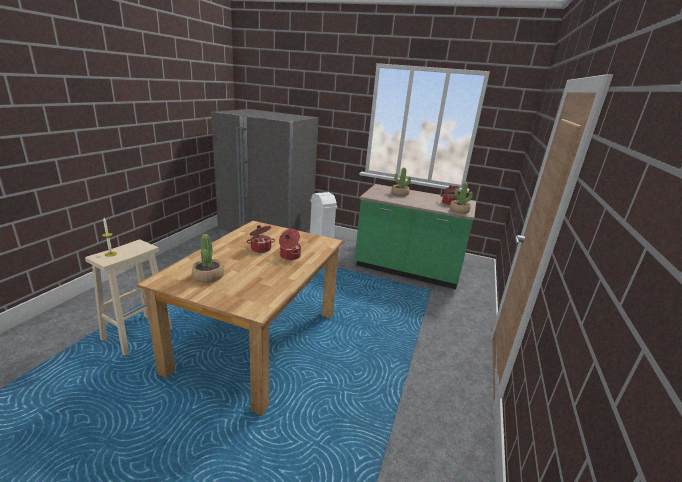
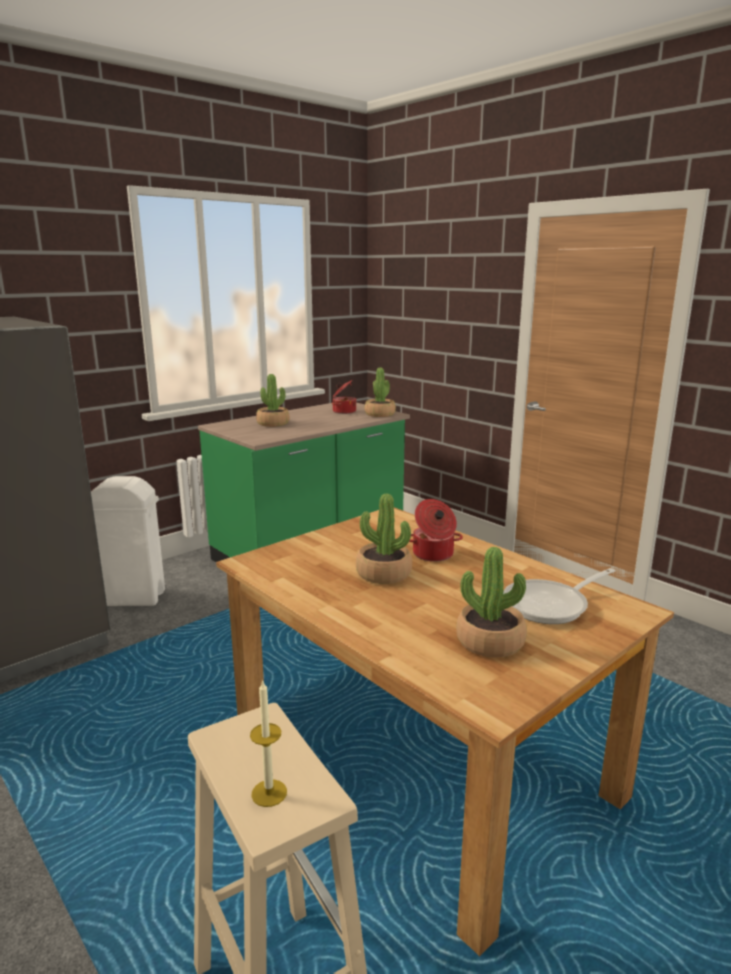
camera: 60 degrees left, 5 degrees down
(251, 288) = (551, 605): none -> frying pan
(261, 249) = (383, 574): cooking pot -> potted plant

